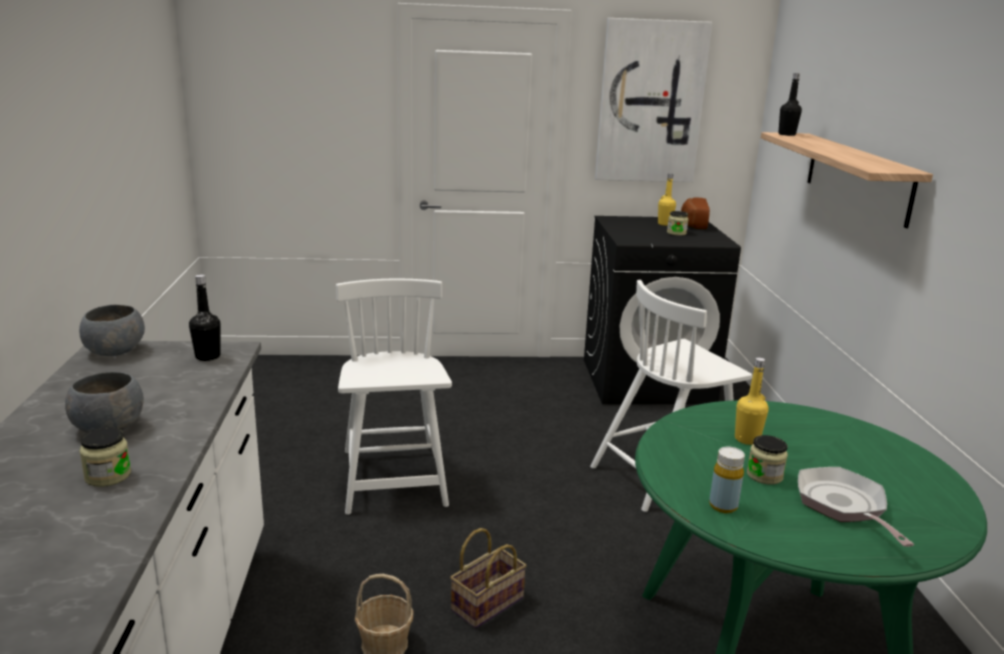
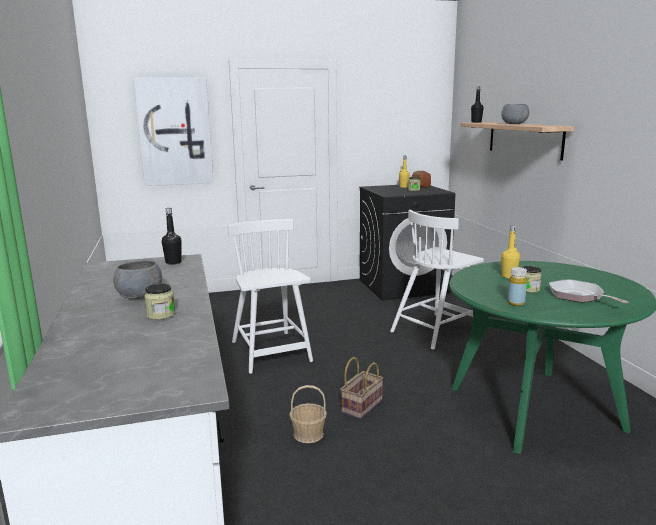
camera: 10 degrees left, 5 degrees down
(114, 351) = (108, 265): grey bowl -> grey bowl (514, 124)
(650, 102) = (386, 114): picture -> picture (175, 132)

